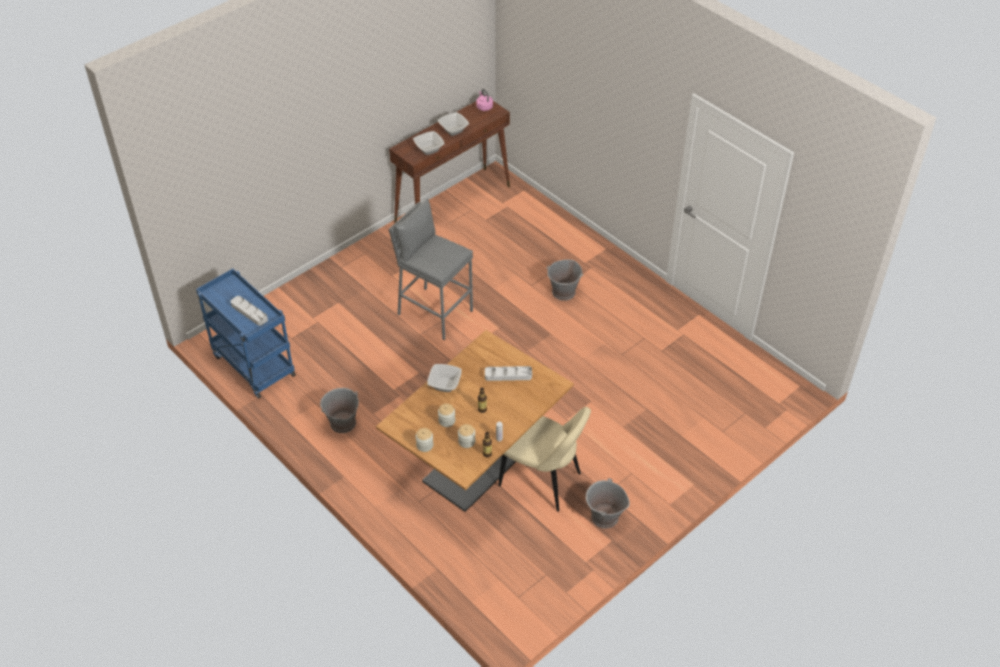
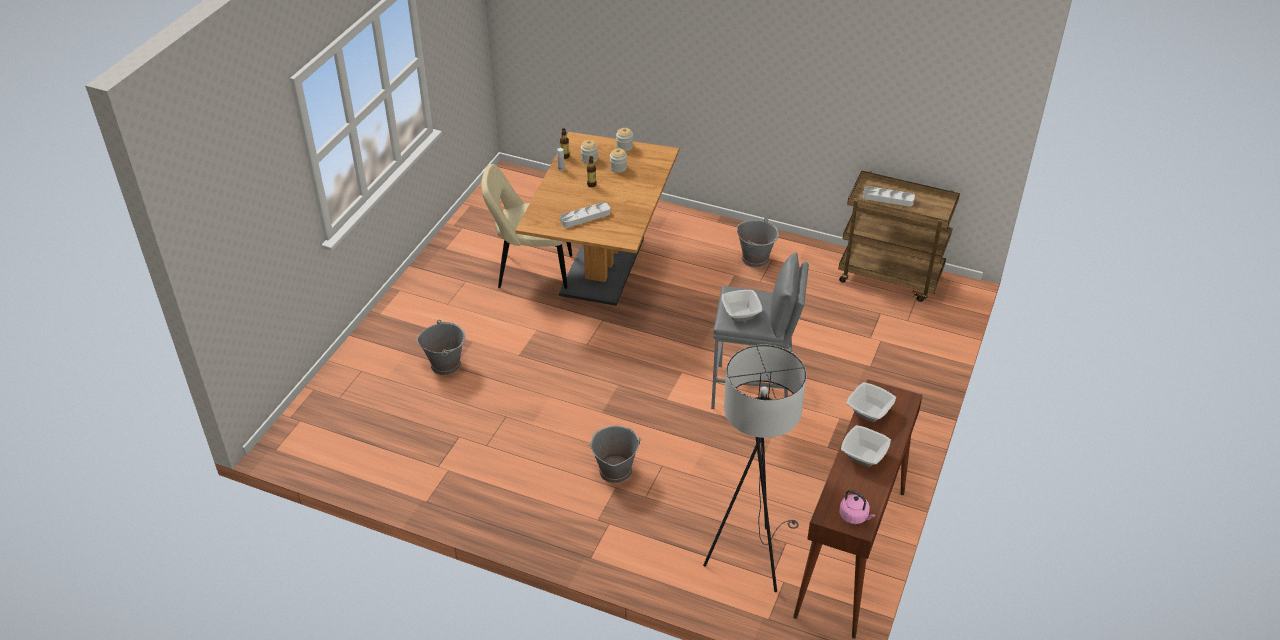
camera: 155 degrees right, 5 degrees down
(252, 365) = (890, 277): blue cart -> brown cart
(444, 384) = (642, 192): bowl -> bowl (741, 313)
(511, 220) = (750, 556): none -> grey floor lamp
(604, 517) = (459, 262): grey bucket -> grey bucket (446, 364)

